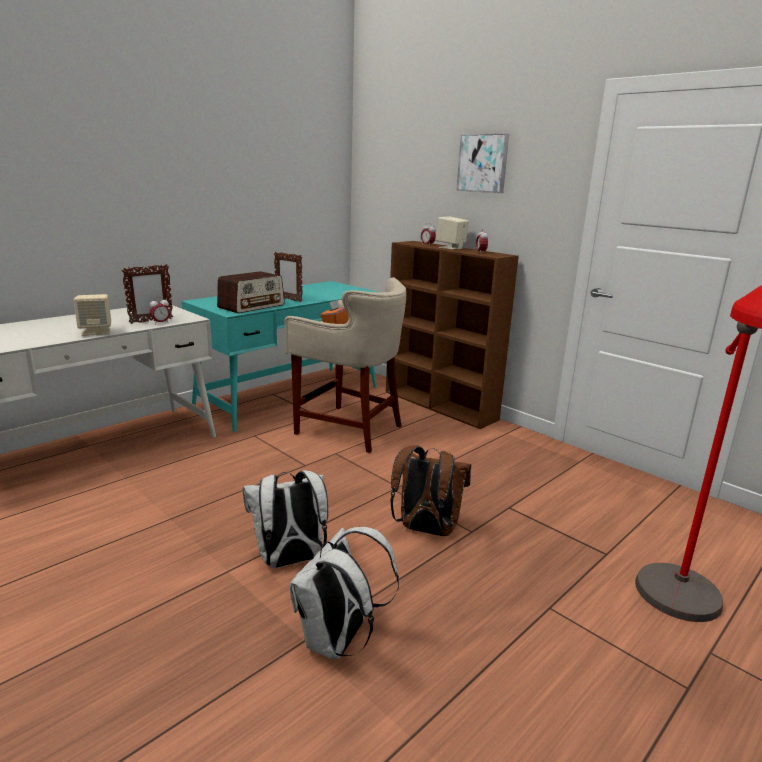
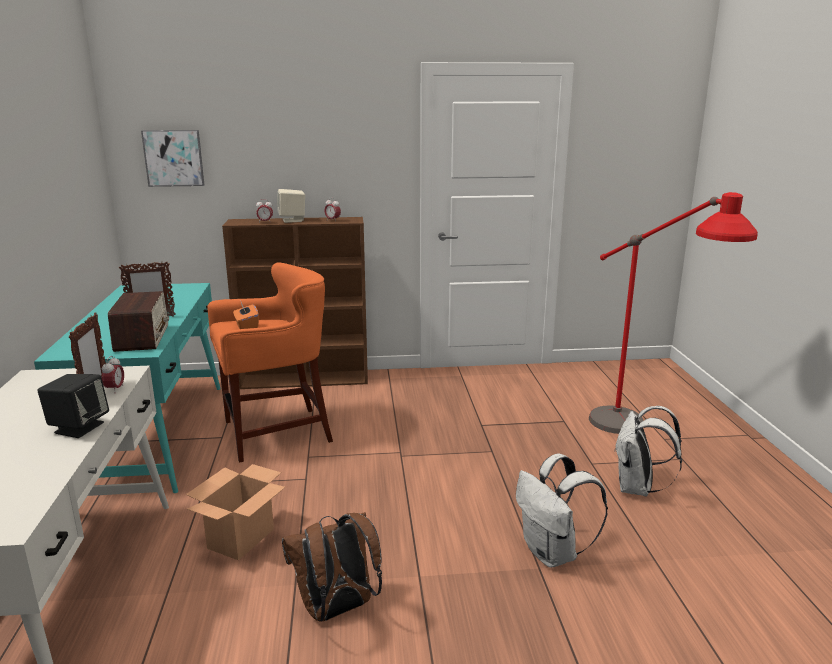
camera: 50 degrees left, 0 degrees up
(96, 332) = (79, 427): beige speaker -> black speaker
(205, 475) = (241, 538): none -> cardboard box
(289, 561) = (440, 540): white backpack -> white backpack (637, 488)
(349, 428) = (275, 433): beige stool -> orange stool
(425, 530) = (469, 467): brown backpack -> brown backpack (336, 610)
(483, 163) = (306, 133): picture -> picture (174, 158)

